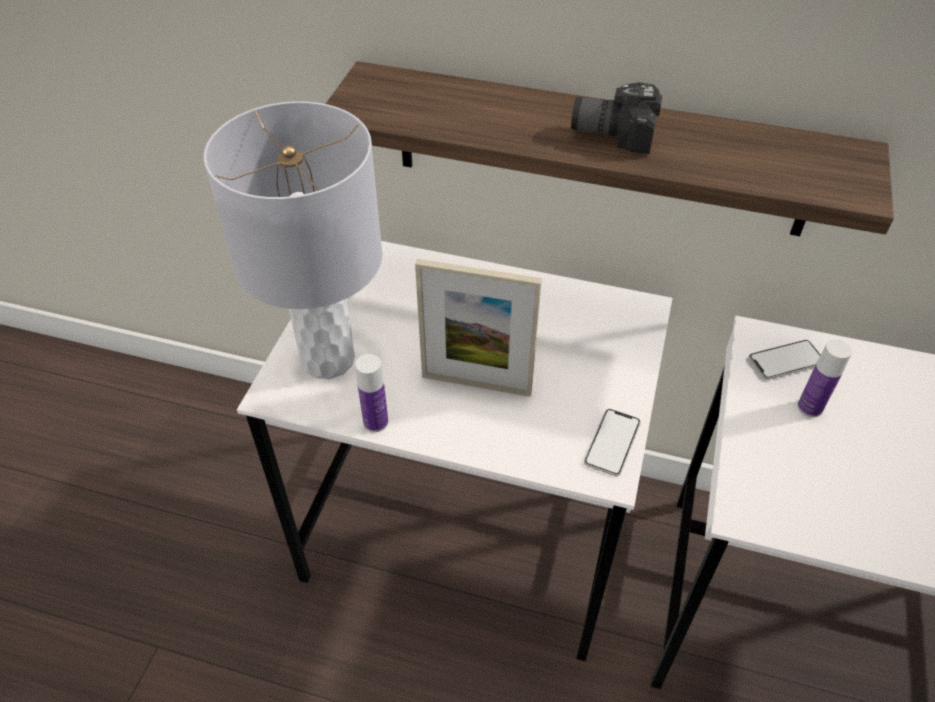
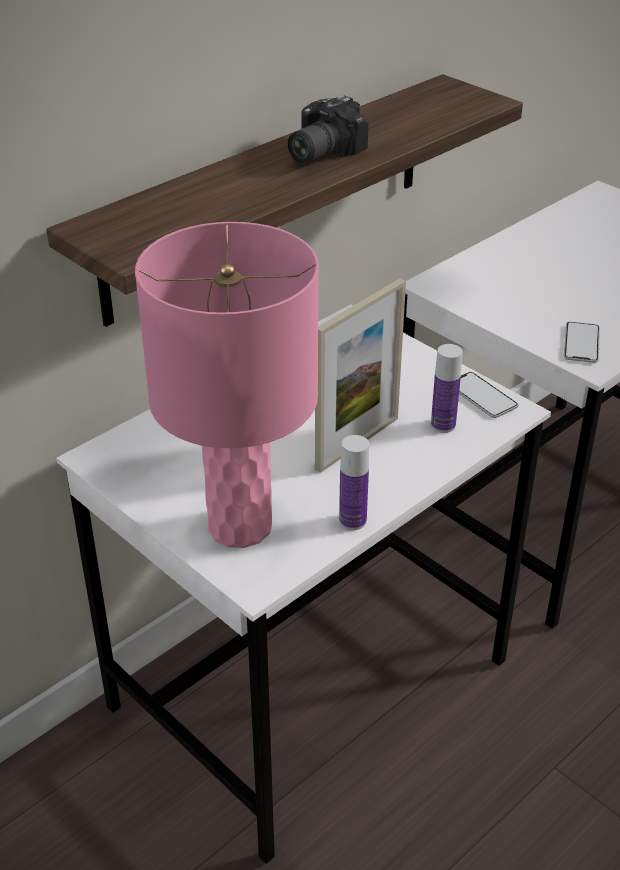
camera: 60 degrees left, 10 degrees down
(327, 358) = (239, 526): grey table lamp -> pink table lamp
(786, 361) = (464, 284): phone -> phone (581, 343)
(809, 407) = (517, 295): bottle -> bottle (443, 425)

